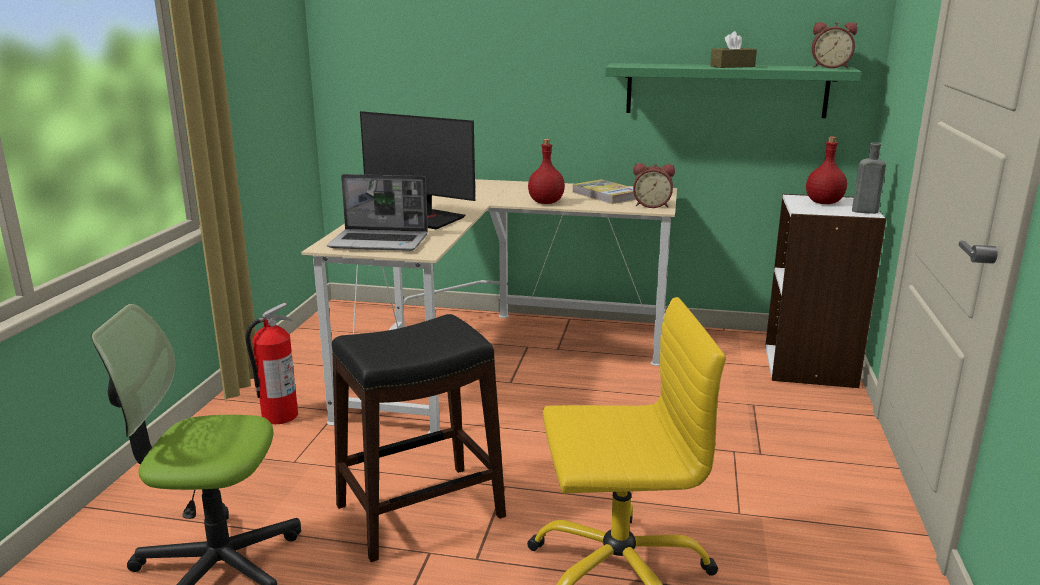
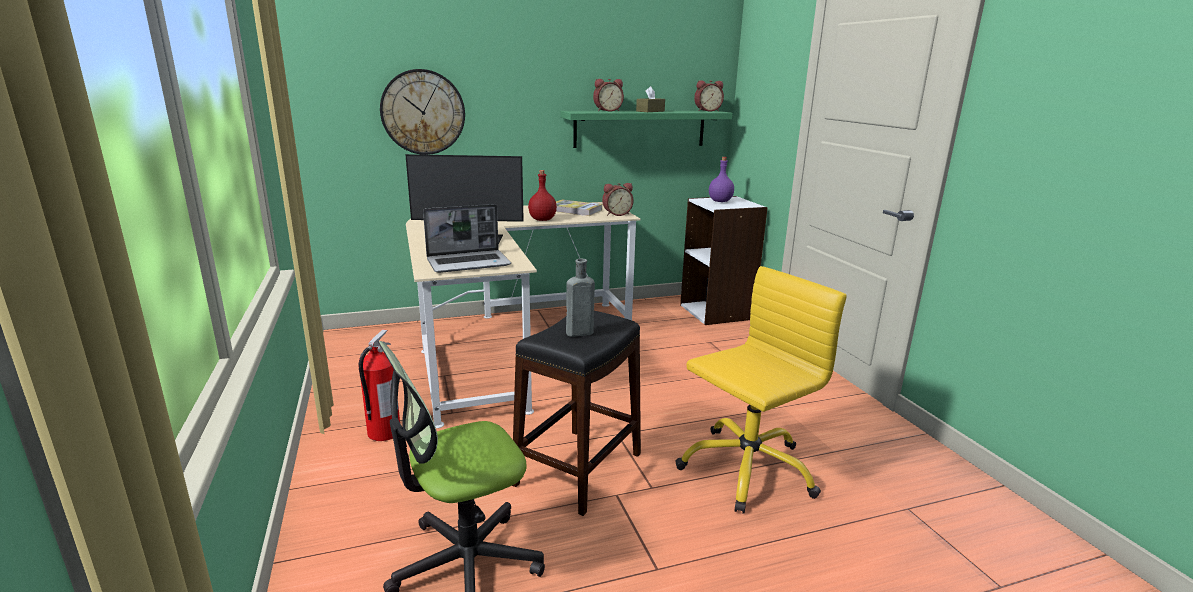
camera: 30 degrees left, 0 degrees up
(442, 62) = (423, 112): none -> wall clock
(670, 64) = (607, 111): none -> alarm clock
(823, 203) = (720, 201): red bottle -> purple bottle
(862, 211) = (748, 204): grey bottle -> grey bottle (577, 333)

